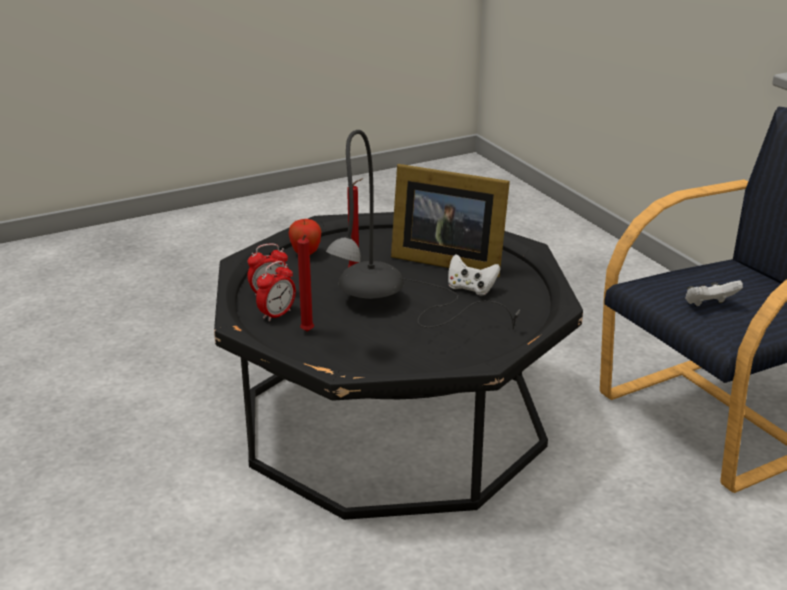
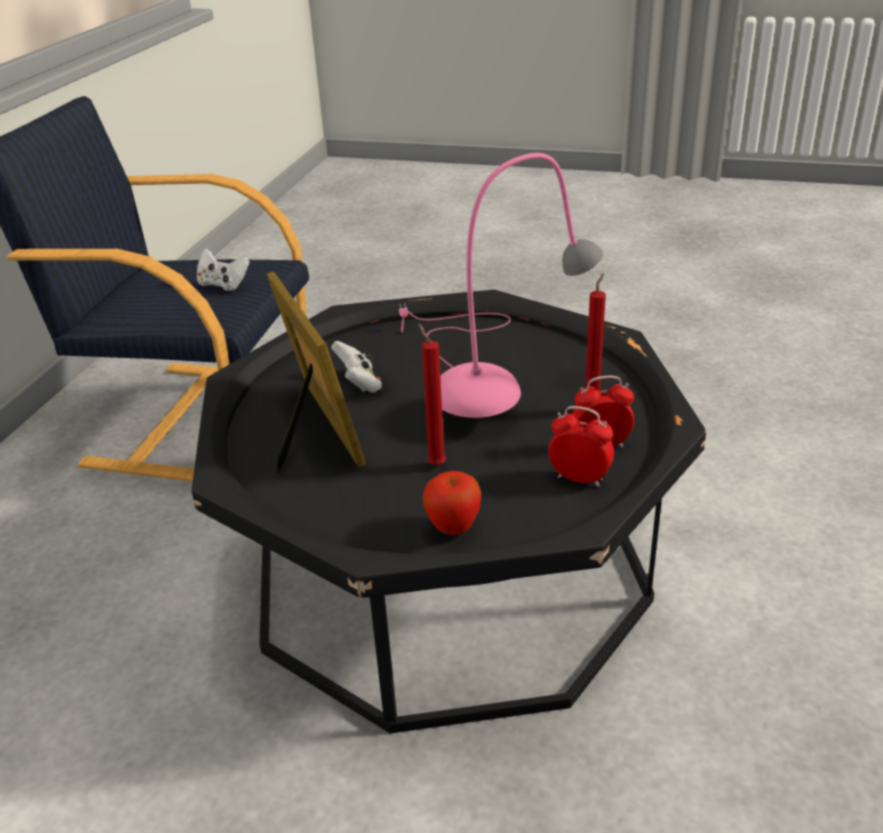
camera: 135 degrees left, 5 degrees up
(391, 317) = (485, 388): grey table lamp -> pink table lamp

